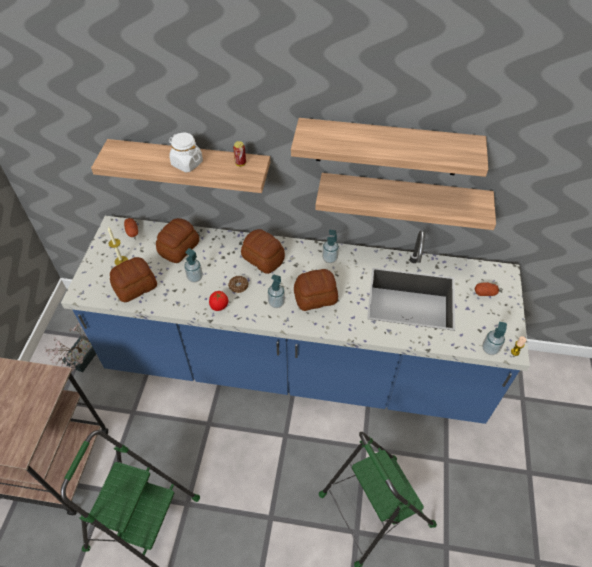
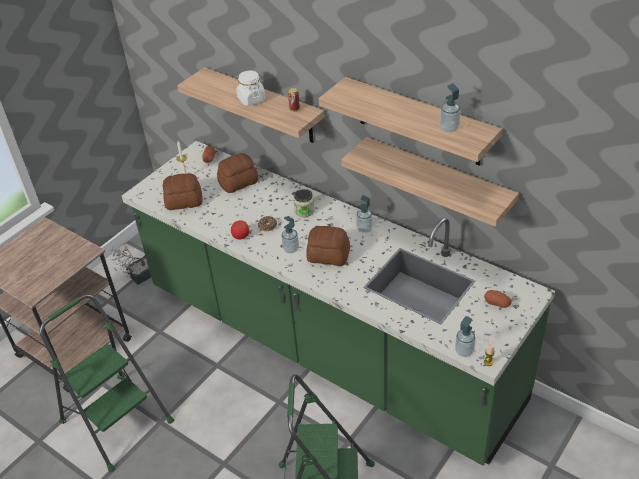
camera: 30 degrees right, 10 degrees down
(195, 277) = (236, 208): soap dispenser -> soap dispenser (449, 128)
(263, 258) = (304, 211): bread -> jar
(296, 364) = (327, 345): blue counter -> green counter

